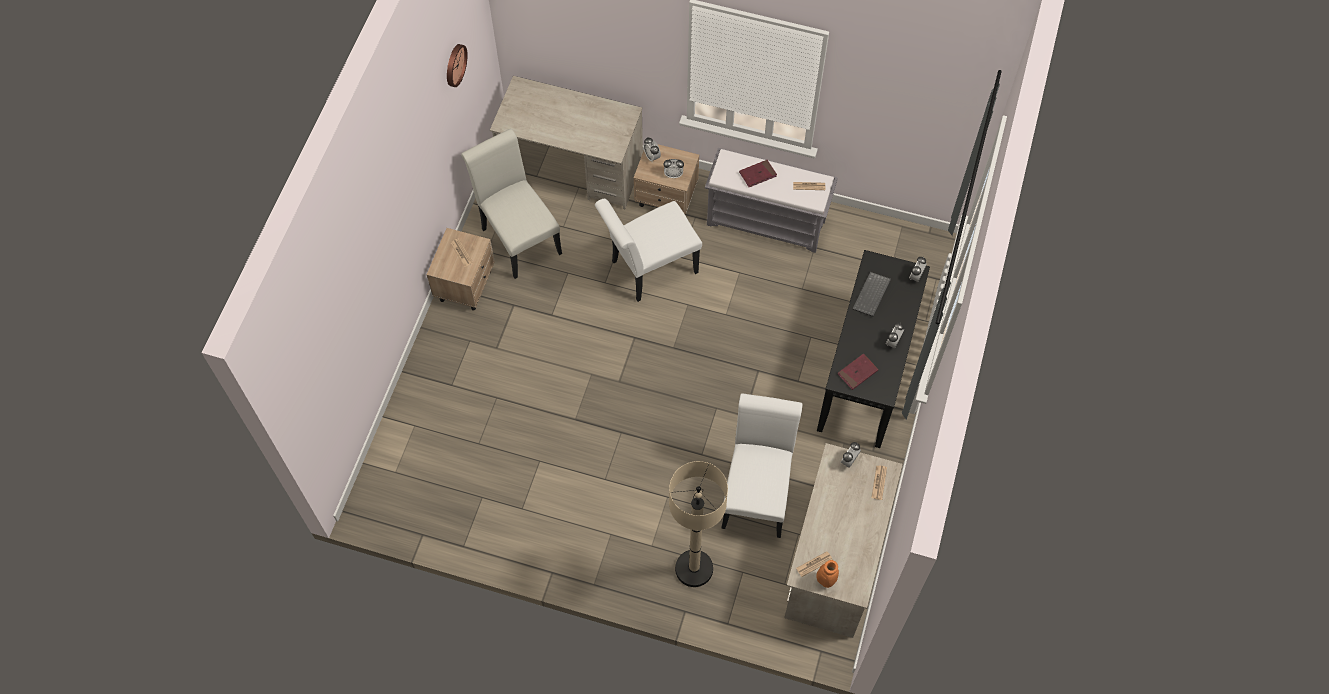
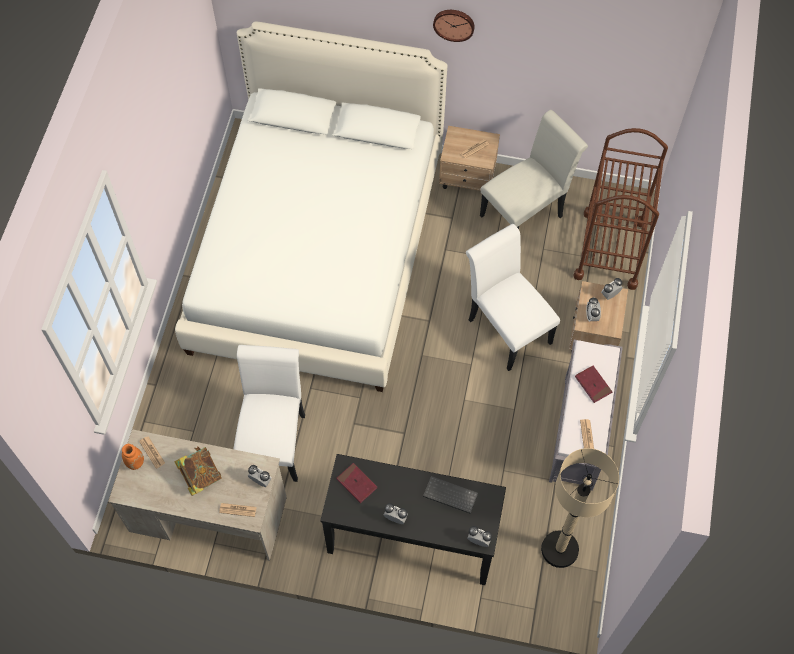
camera: 85 degrees right, 0 degrees up
(454, 65) = (601, 51): wall clock -> wall clock (454, 24)
(537, 438) = (318, 252): none -> white bed
(572, 169) = (610, 249): beige desk -> brown cart
(694, 568) = (196, 389): beige floor lamp -> beige floor lamp (559, 549)
(757, 492) = (274, 439): white chair -> white chair turned 90 degrees counterclockwise
(842, 517) = (200, 476): none -> book

